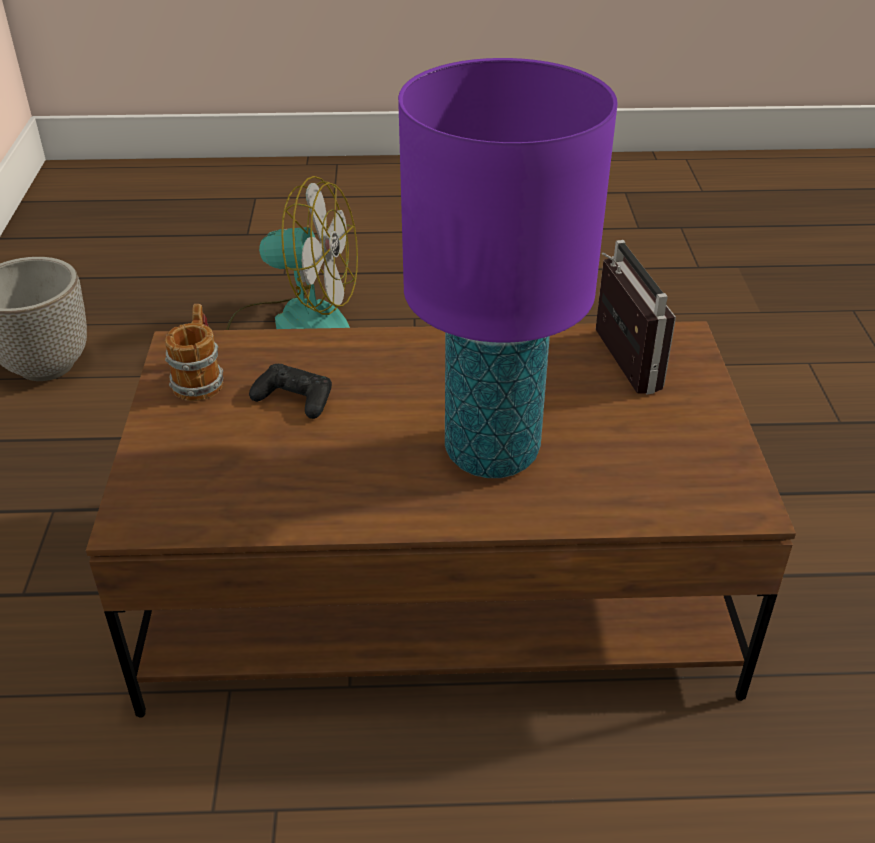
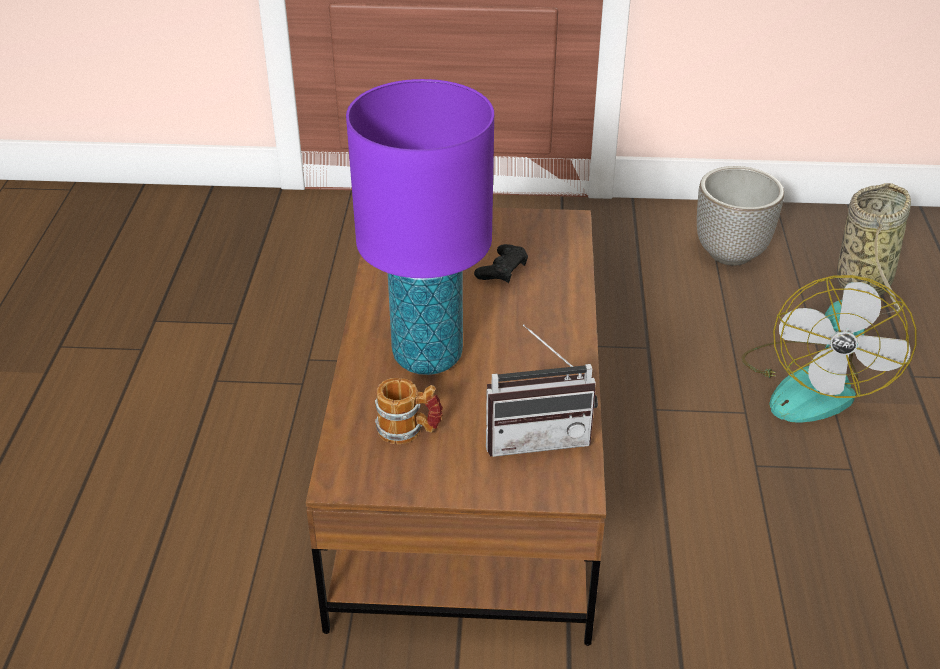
camera: 95 degrees right, 0 degrees up
(127, 284) = (863, 281): none -> basket
(200, 379) = (529, 231): mug -> mug (409, 430)

